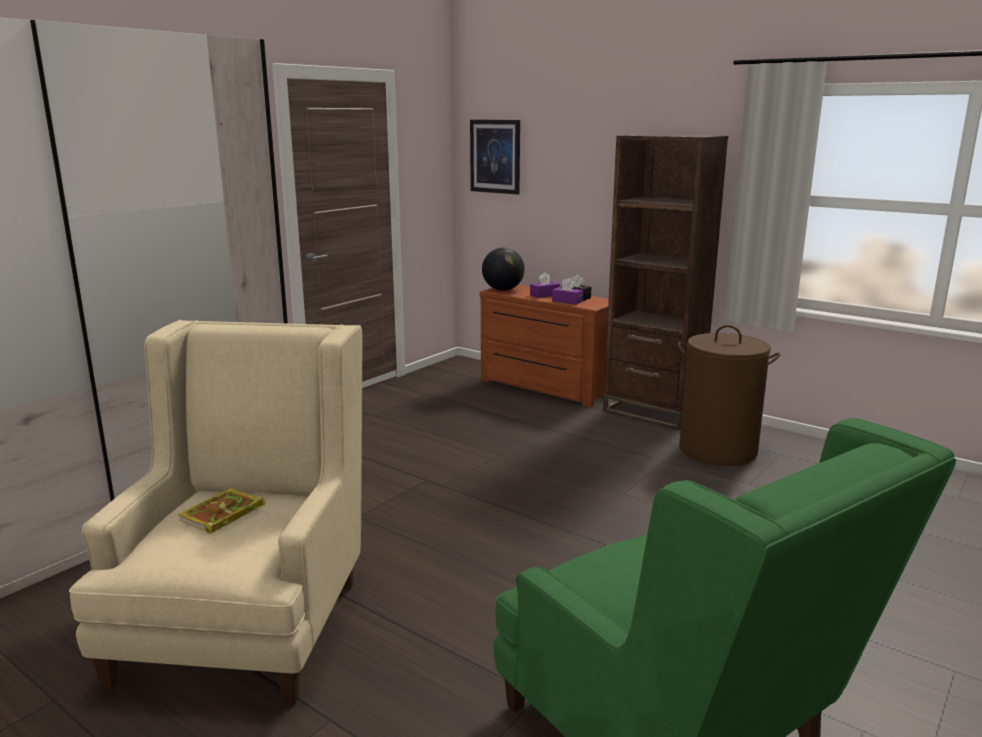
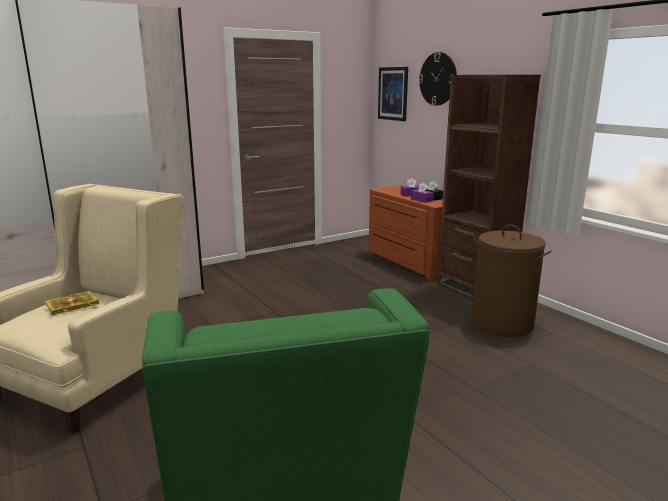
camera: 20 degrees right, 0 degrees up
(503, 290) = (386, 189): globe -> none
(571, 137) = (438, 79): none -> wall clock

